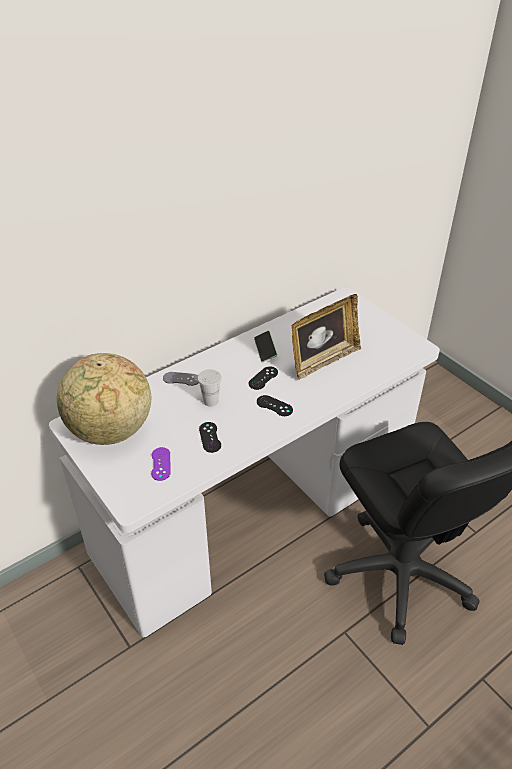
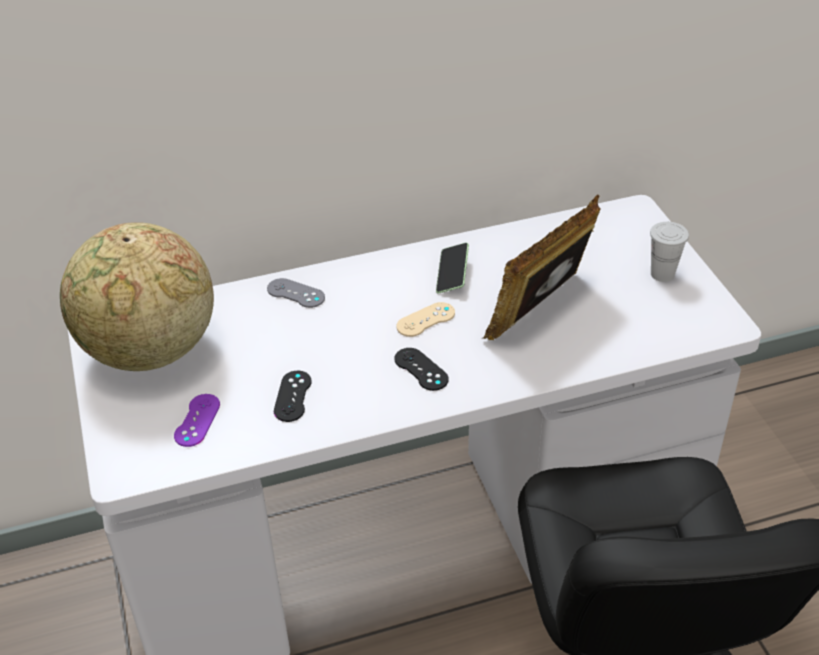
camera: 20 degrees right, 0 degrees up
(211, 401) = (323, 339): white cup -> white cup (662, 274)
(263, 378) = (425, 320): black game controller -> beige game controller
(323, 360) = (541, 311): picture frame -> picture frame turned 150 degrees clockwise

